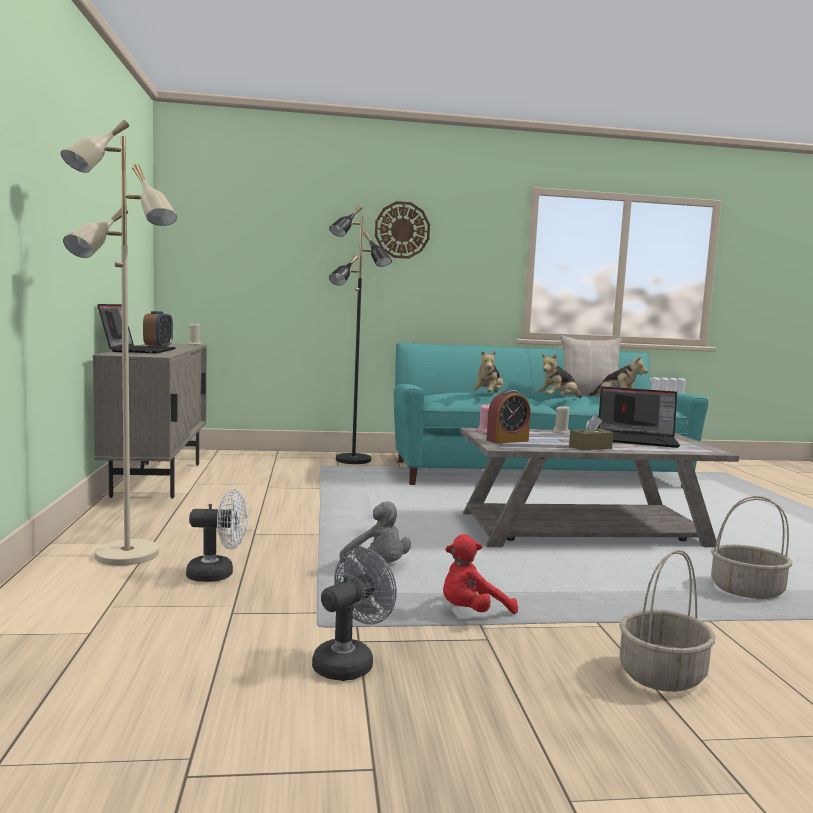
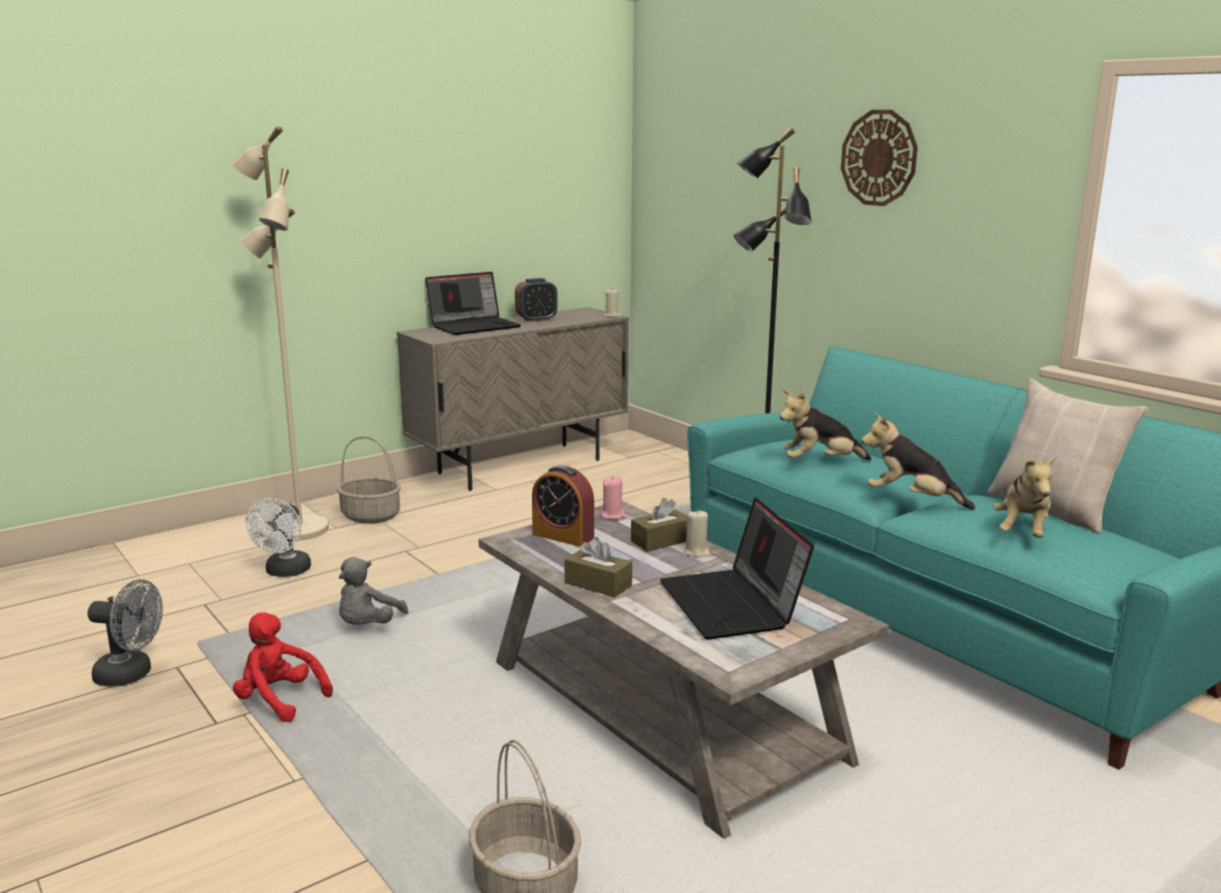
camera: 60 degrees right, 10 degrees up
(218, 574) = (285, 572): white fan -> white fan turned 45 degrees clockwise
(537, 433) = (661, 541): none -> brown tissue box
(662, 675) = (176, 839): basket -> basket (370, 516)

